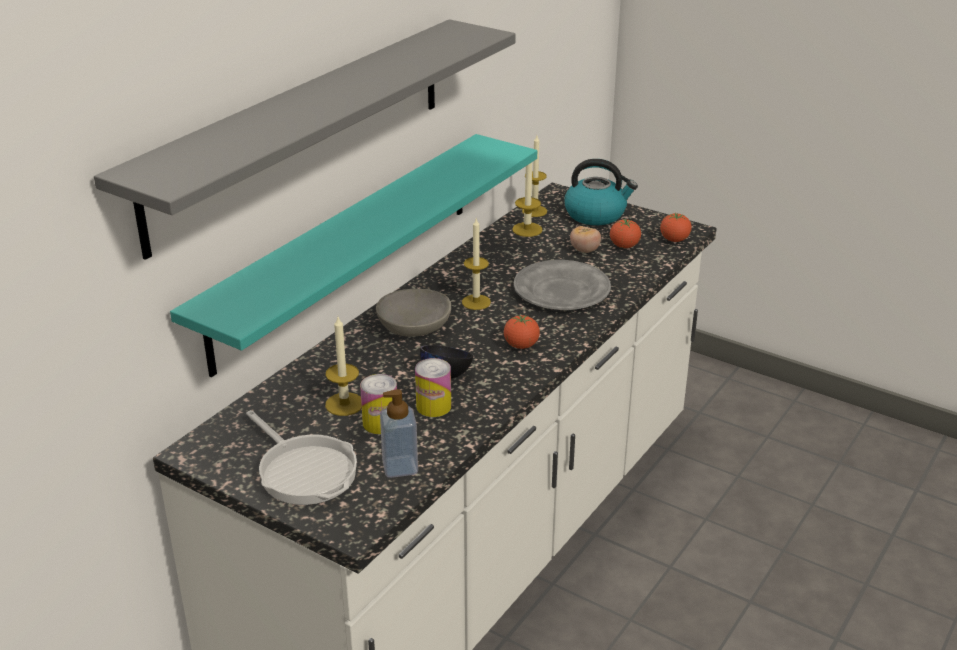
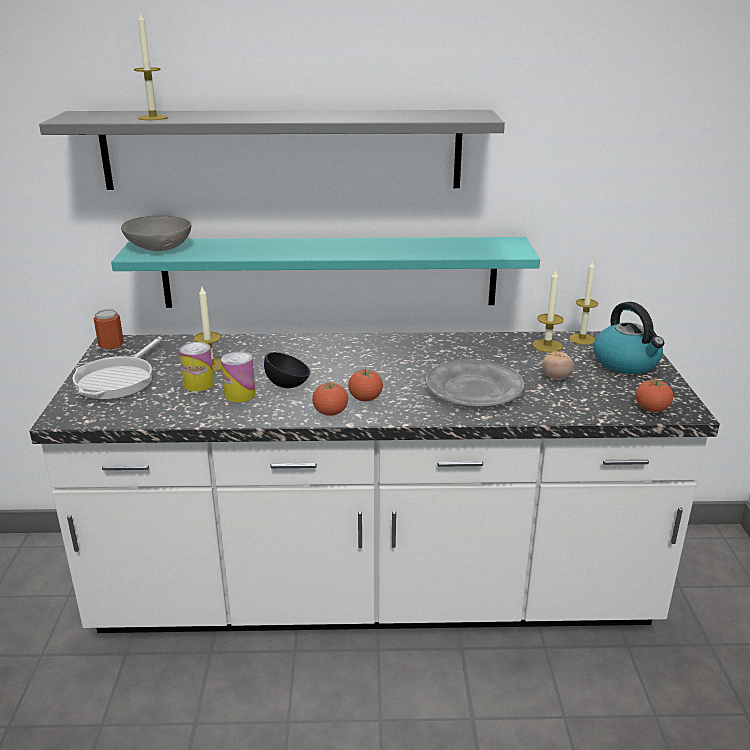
camera: 55 degrees right, 5 degrees down
(203, 454) = (111, 346): none -> can
(400, 467) = (150, 408): soap dispenser -> none
(413, 329) = (334, 355): grey bowl -> grey bowl (160, 248)
(476, 302) = (404, 363): candle -> candle (153, 117)
(624, 246) = (595, 391): tomato -> tomato (330, 413)

